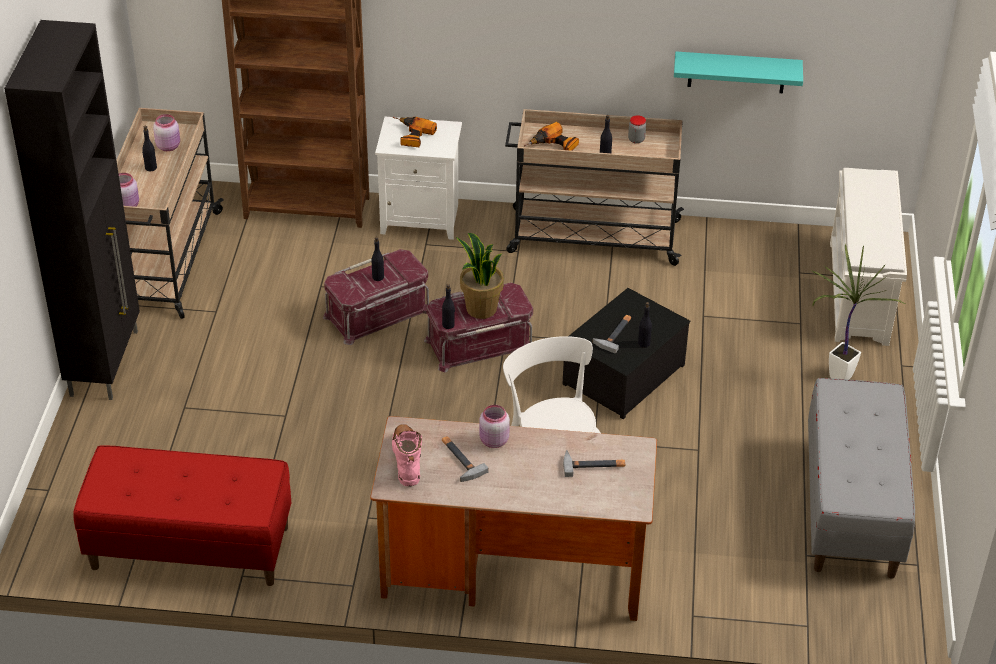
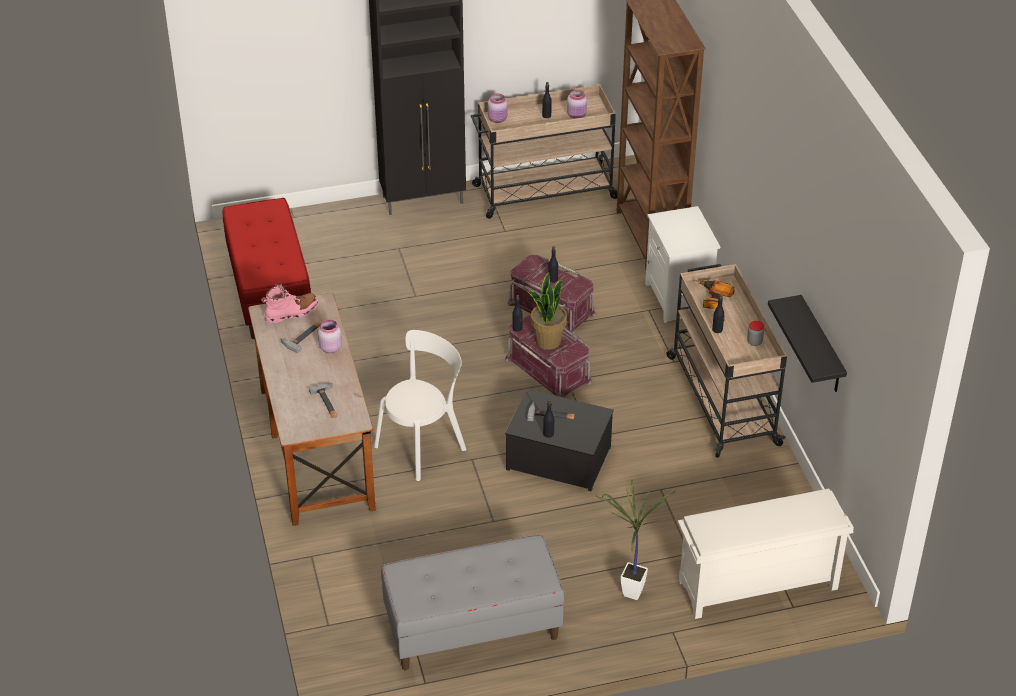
camera: 70 degrees right, 0 degrees up
(411, 136) = (681, 226): power drill -> none
(736, 72) = (821, 347): turquoise shelf -> black shelf

